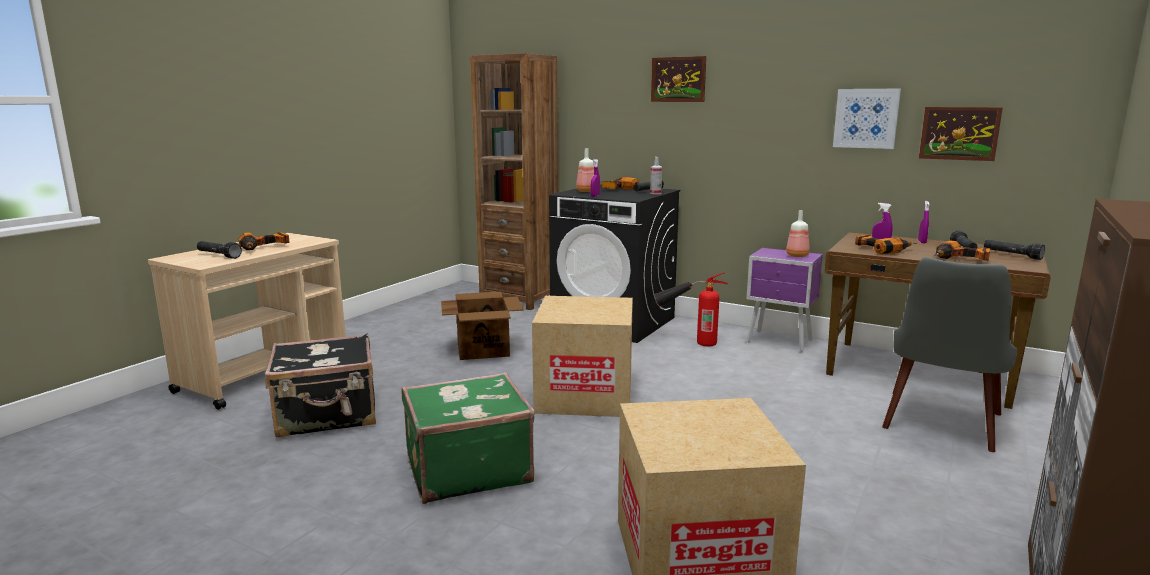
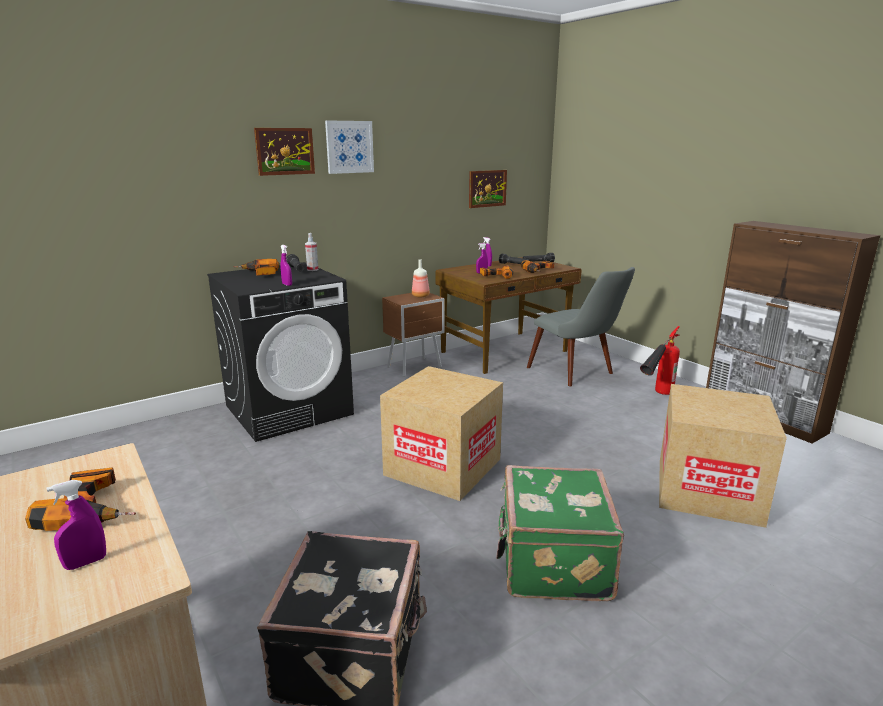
camera: 65 degrees left, 5 degrees up
(218, 255) = (86, 563): black flashlight -> purple spray bottle
(483, 349) = (268, 495): cardboard box -> none
(519, 299) = (138, 438): brown bookcase -> none
(586, 191) = (251, 282): bottle -> none
(688, 341) = (374, 394): fire extinguisher -> fire extinguisher (656, 396)
(780, 342) = (415, 367): purple nightstand -> brown nightstand
(866, 118) = (437, 181): picture -> picture (349, 147)

